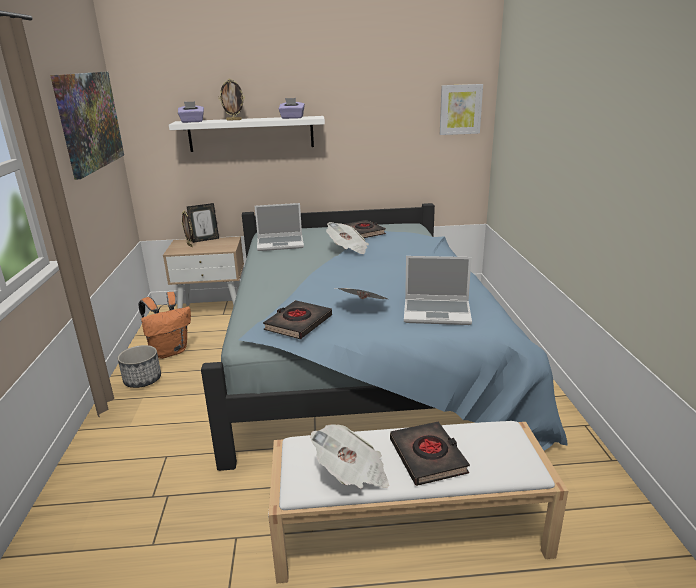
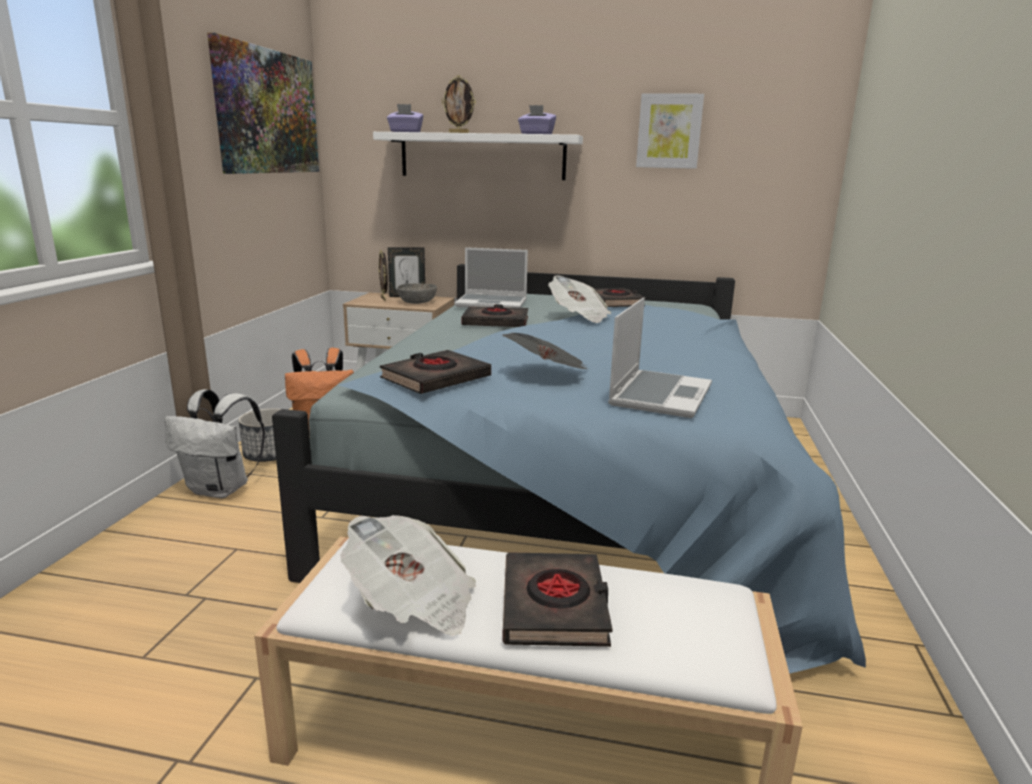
camera: 15 degrees right, 5 degrees down
(125, 414) = (221, 489): none -> white backpack
(217, 245) = (417, 302): none -> grey bowl
(296, 262) = (496, 322): none -> black book
(437, 313) = (659, 395): laptop -> laptop turned 90 degrees counterclockwise
(460, 109) = (791, 137): picture -> picture (669, 131)

